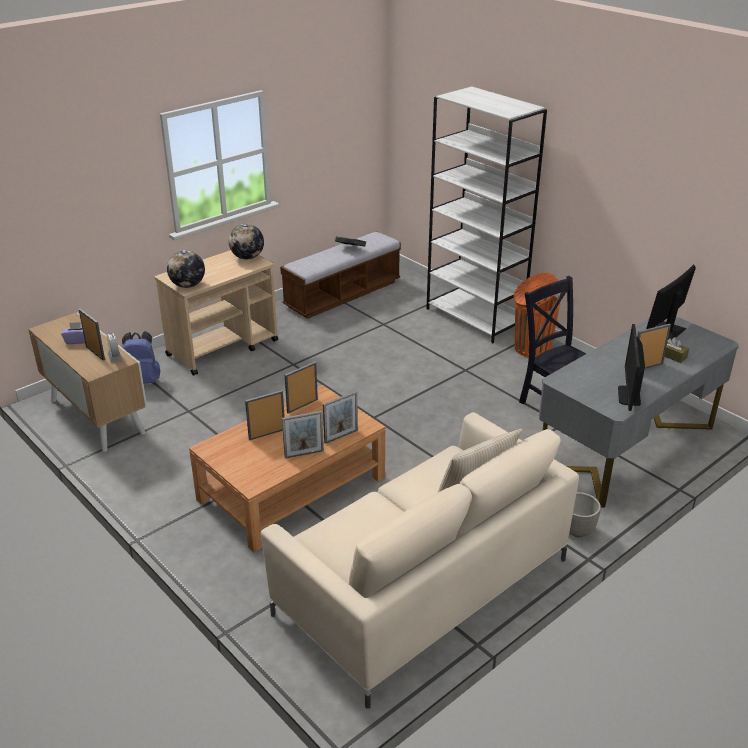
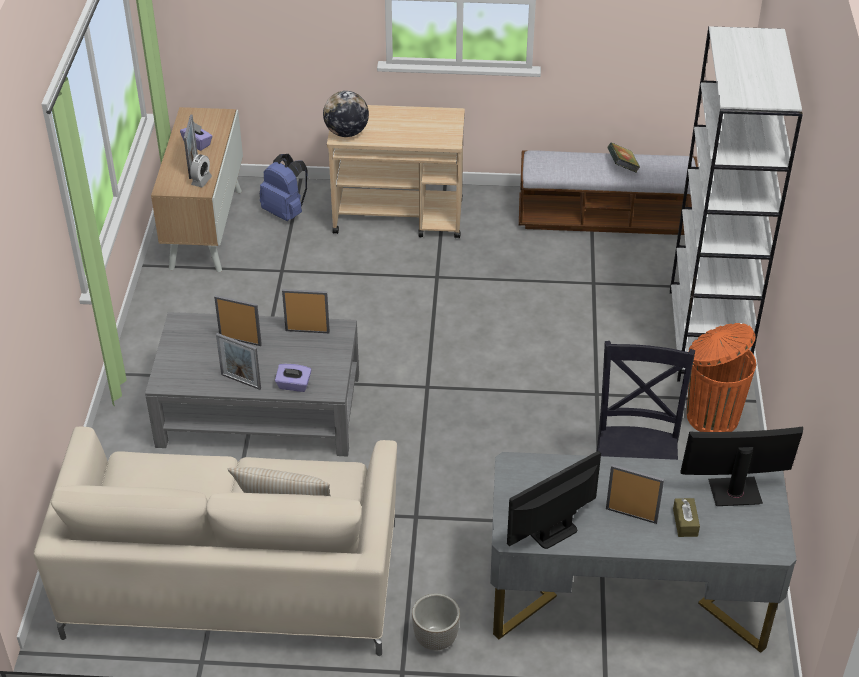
camera: 45 degrees right, 10 degrees up
(247, 257) = (447, 127): globe -> none
(291, 489) = (258, 410): brown coffee table -> grey coffee table
(341, 436) = (293, 385): picture frame -> purple tissue box

